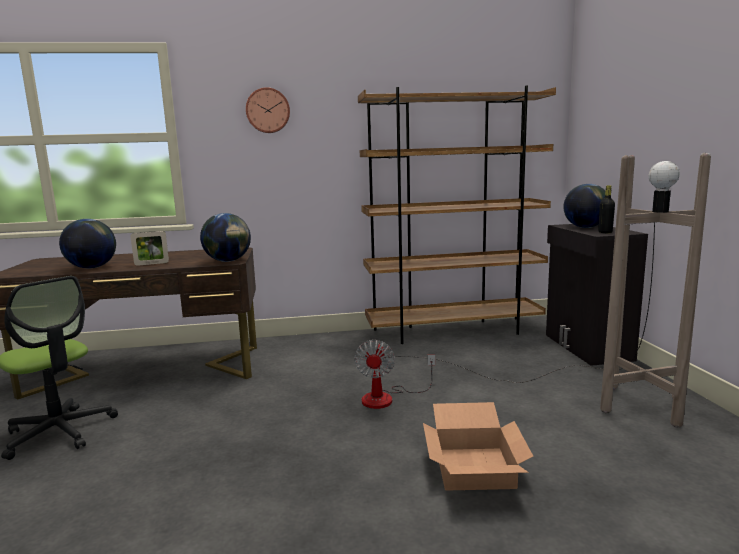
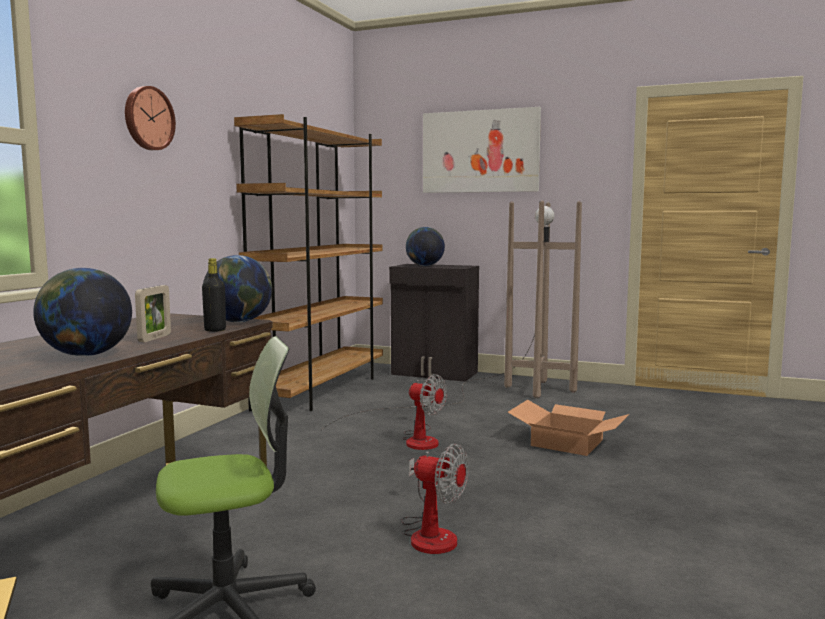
camera: 60 degrees left, 5 degrees down
(186, 460) = (430, 534): none -> fan
(605, 232) = (455, 267): black bottle -> black bottle (215, 330)
(663, 86) = (480, 151): none -> picture

